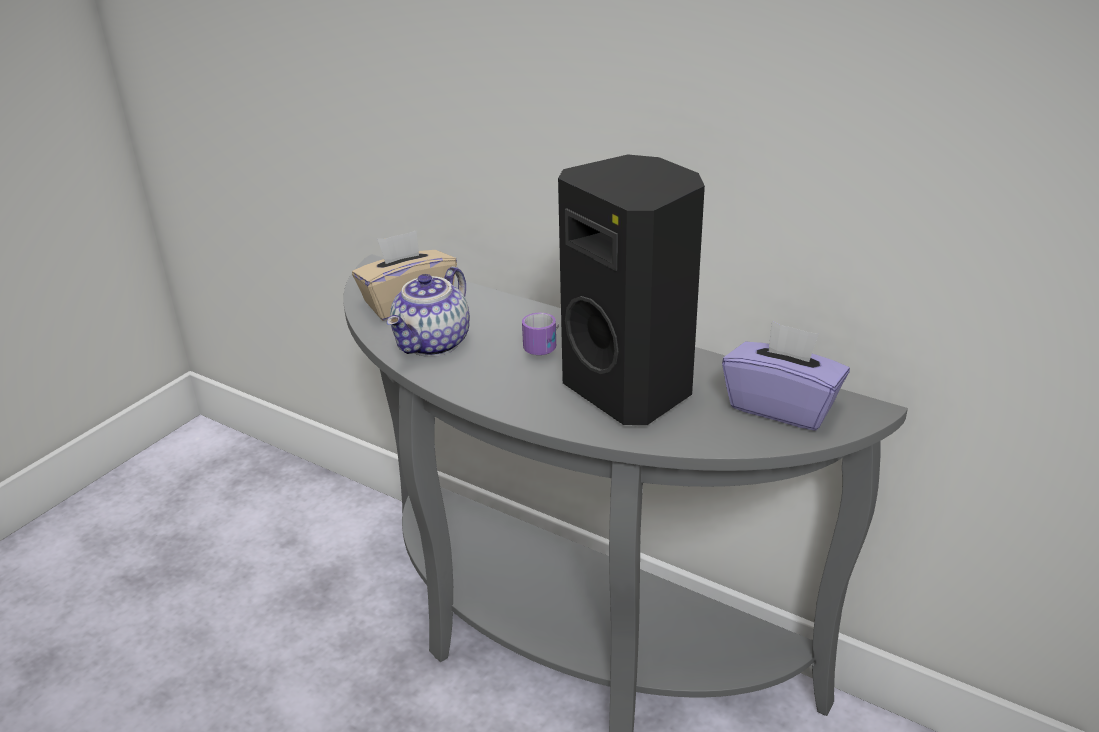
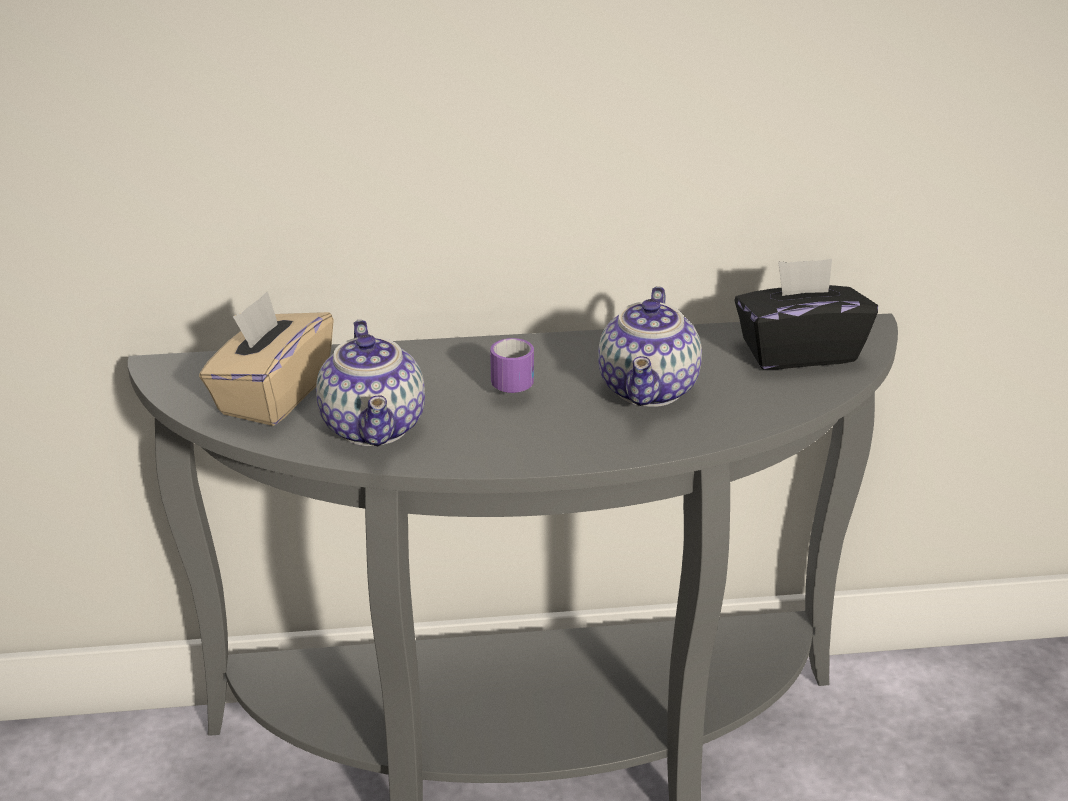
camera: 40 degrees left, 0 degrees up
(631, 390) = (650, 390): black speaker -> teapot
(781, 406) = (798, 352): purple tissue box -> black tissue box

